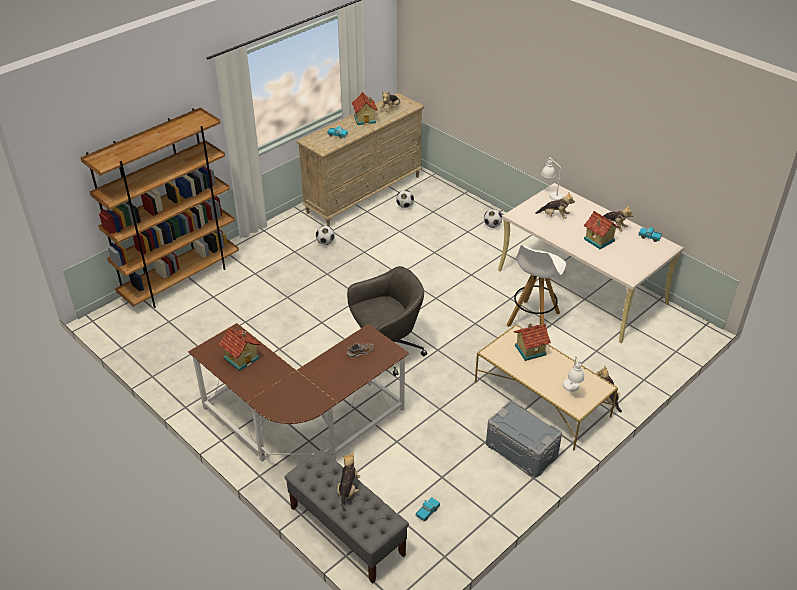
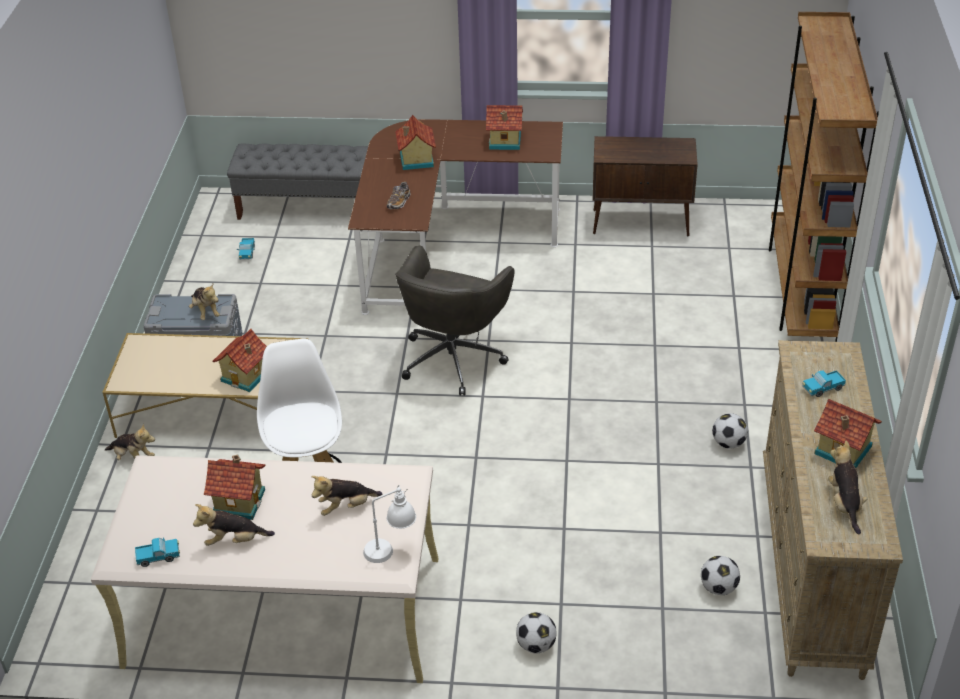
camera: 140 degrees right, 0 degrees up
(180, 366) = (641, 223): none -> brown cabinet
(311, 379) = (415, 160): none -> toy house
(348, 490) = (302, 161): plush toy -> plush toy (205, 312)
(572, 391) = (157, 358): white table lamp -> none

